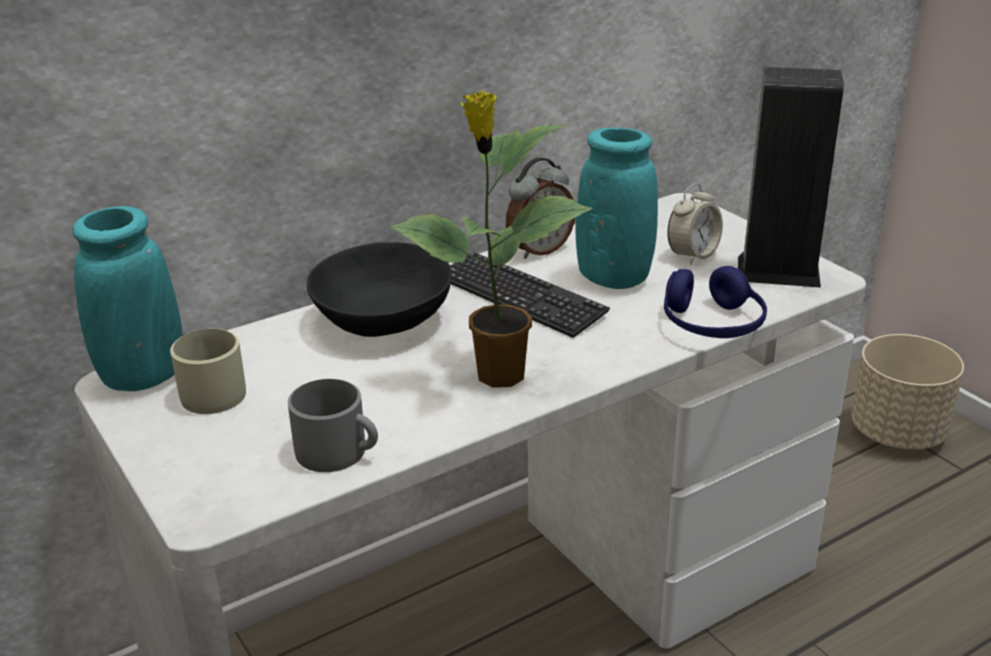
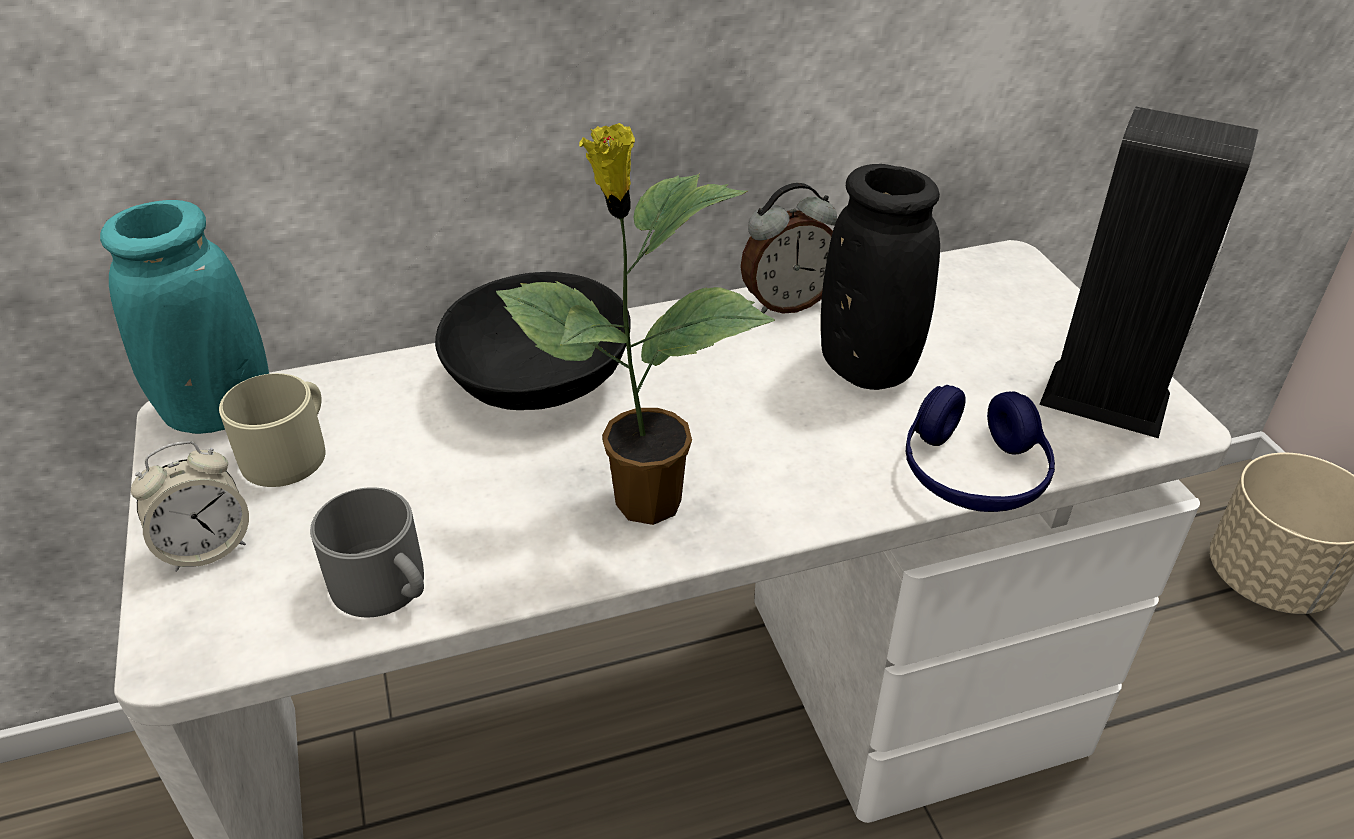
camera: 15 degrees right, 10 degrees up
(519, 297) = (729, 375): keyboard -> none
(613, 278) = (867, 367): turquoise vase -> black vase
(693, 255) = (992, 348): alarm clock -> alarm clock (206, 547)

